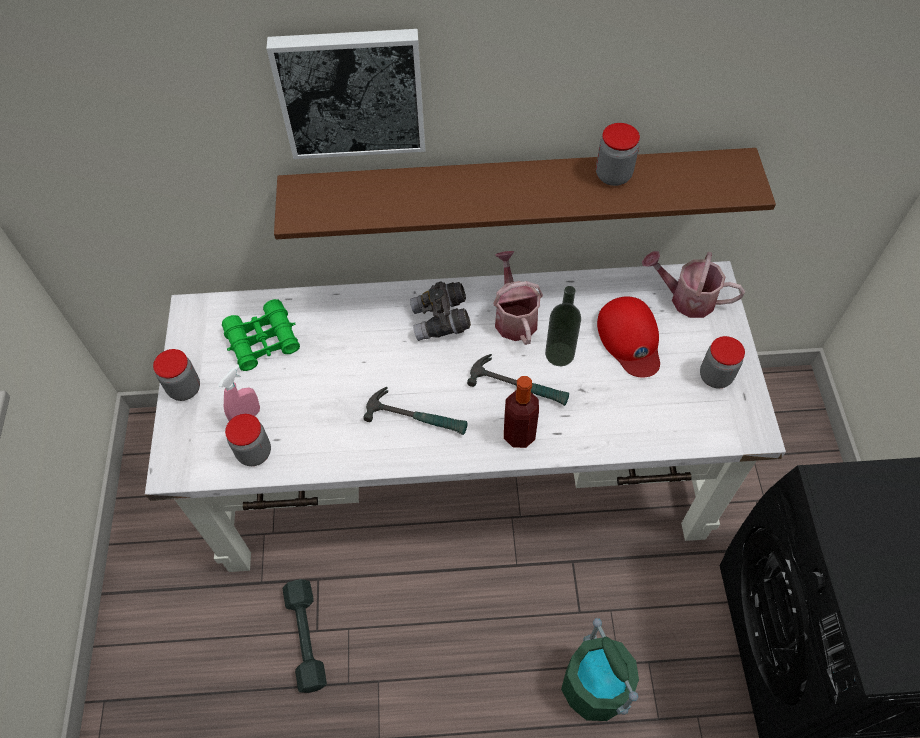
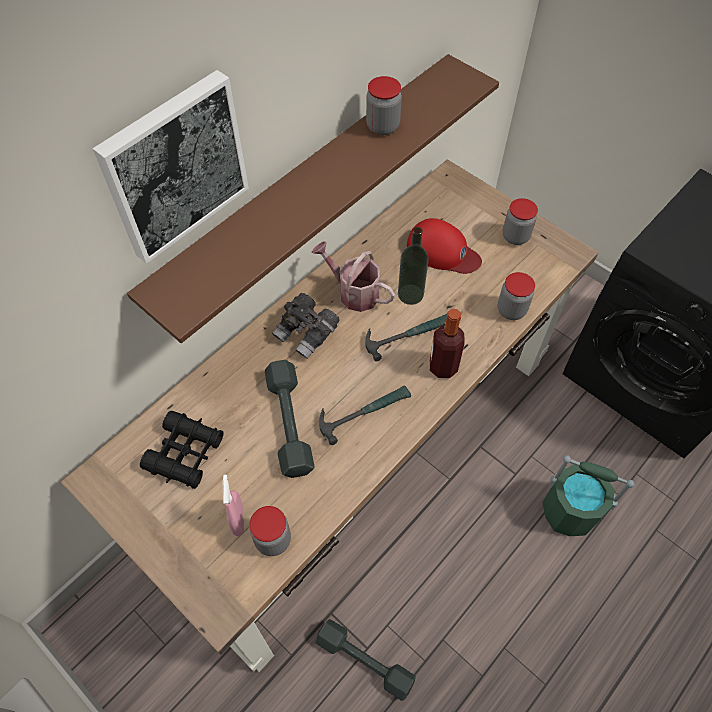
camera: 45 degrees left, 0 degrees up
(184, 388) = (159, 543): jar -> jar (511, 310)
(263, 341) = (185, 453): green binoculars -> black binoculars
(354, 378) = (289, 422): none -> grey dumbbell
(464, 472) = (356, 449): white desk -> brown desk
(686, 298) = (447, 201): watering can -> none

